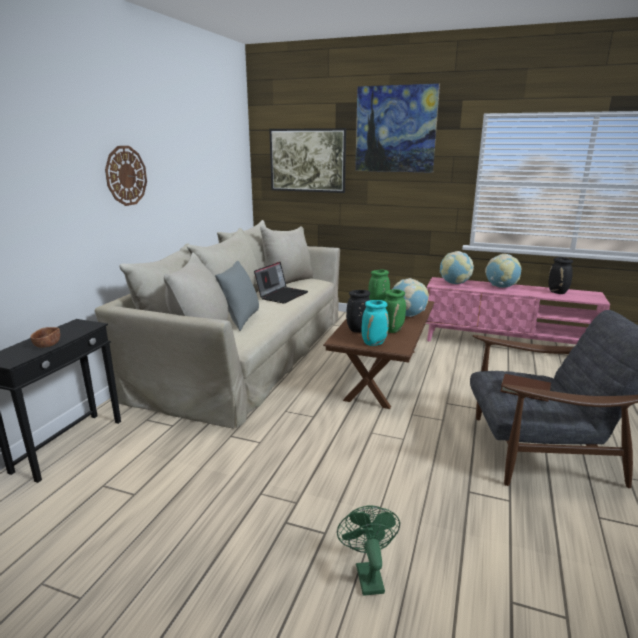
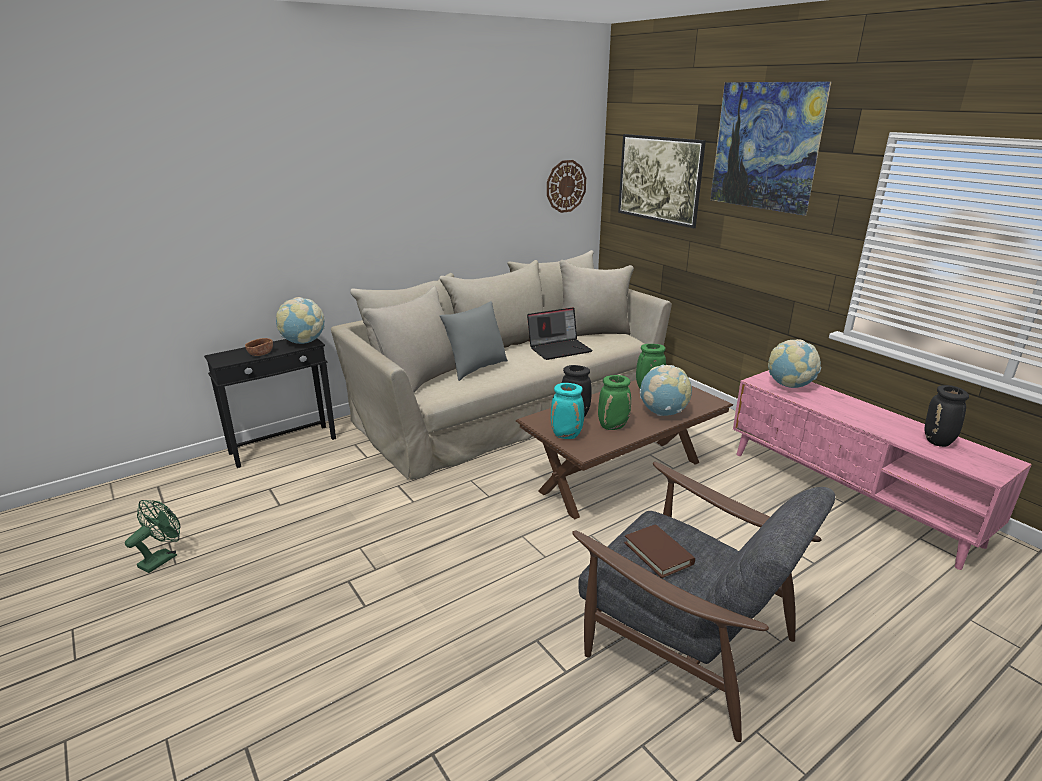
camera: 35 degrees right, 5 degrees up
(126, 175) = (392, 196): wall clock -> wall clock (566, 186)
(367, 574) = (353, 656): green fan -> green fan (162, 558)
(501, 287) = (853, 408): globe -> globe (303, 342)

